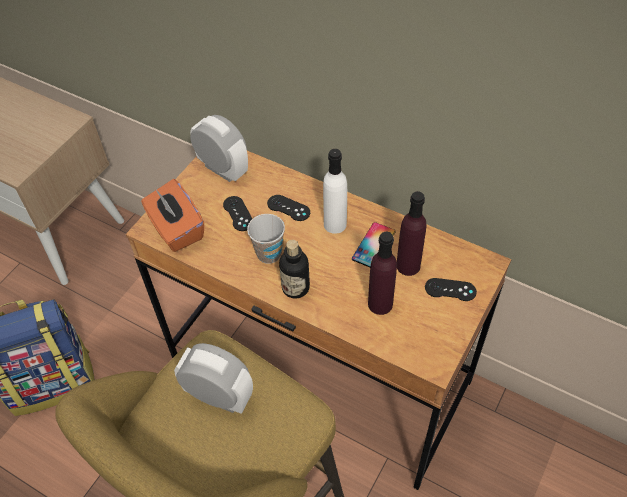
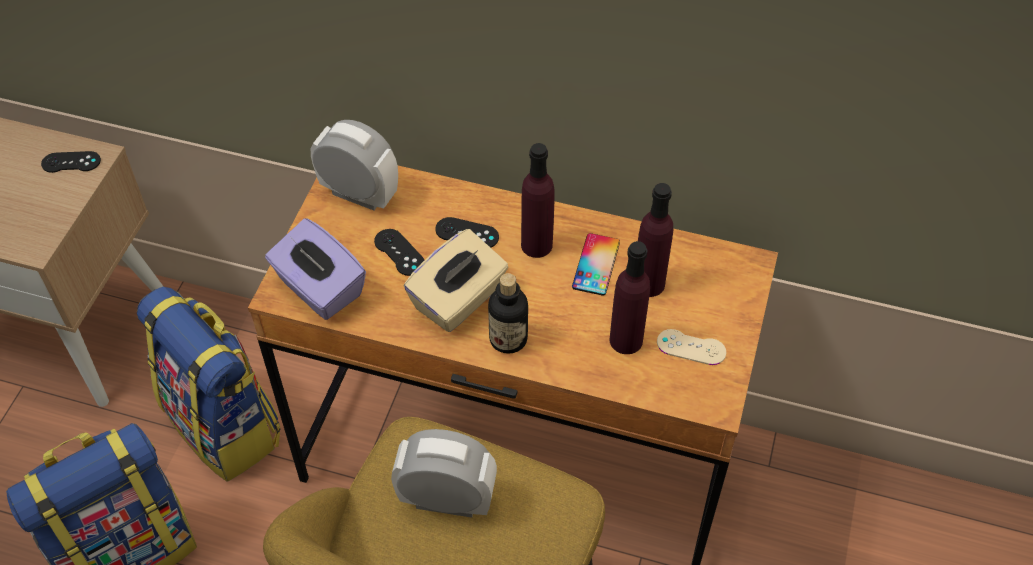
camera: 15 degrees left, 0 degrees up
(135, 311) = (225, 425): none -> backpack
(176, 229) = (319, 288): orange tissue box -> purple tissue box
(269, 254) = (458, 300): cup -> beige tissue box
(335, 224) = (536, 245): white bottle -> purple bottle
(427, 318) = (691, 347): none -> beige game controller
(450, 289) = (711, 305): black game controller -> black game controller (71, 162)

